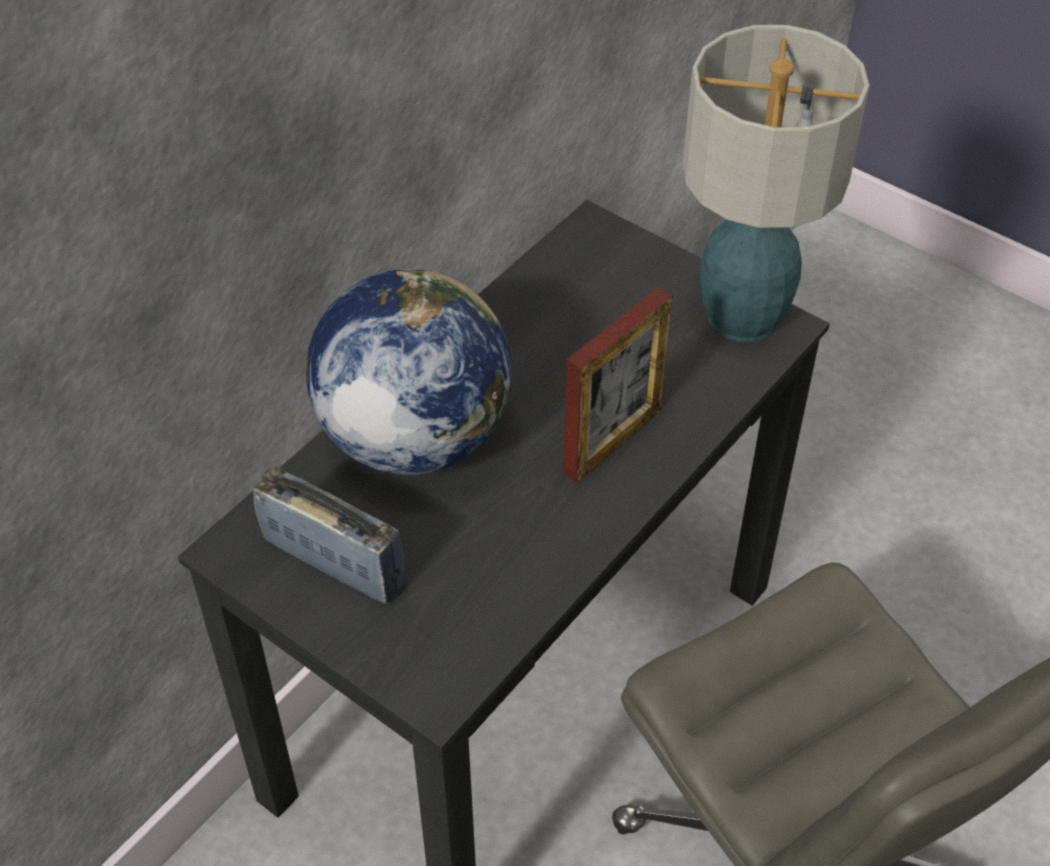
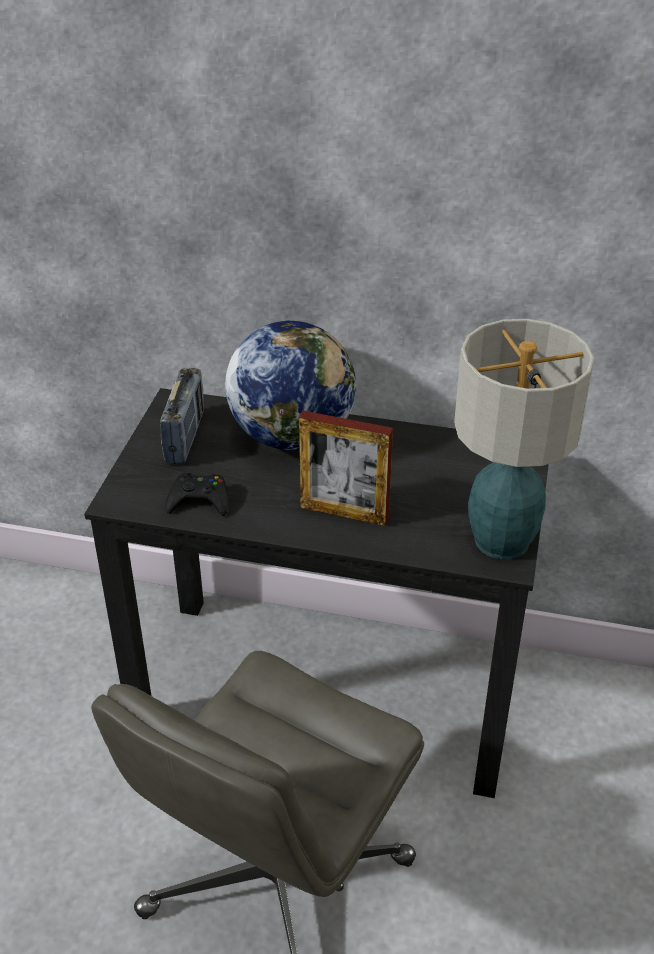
camera: 65 degrees right, 10 degrees down
(496, 590) = (199, 500): none -> black game controller

